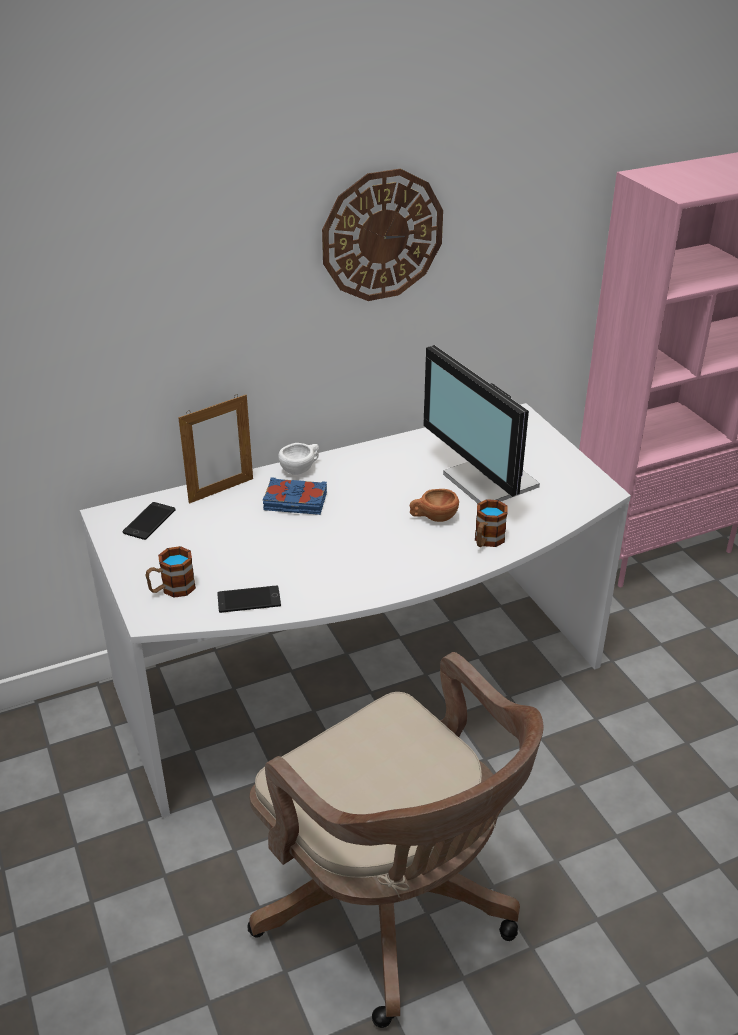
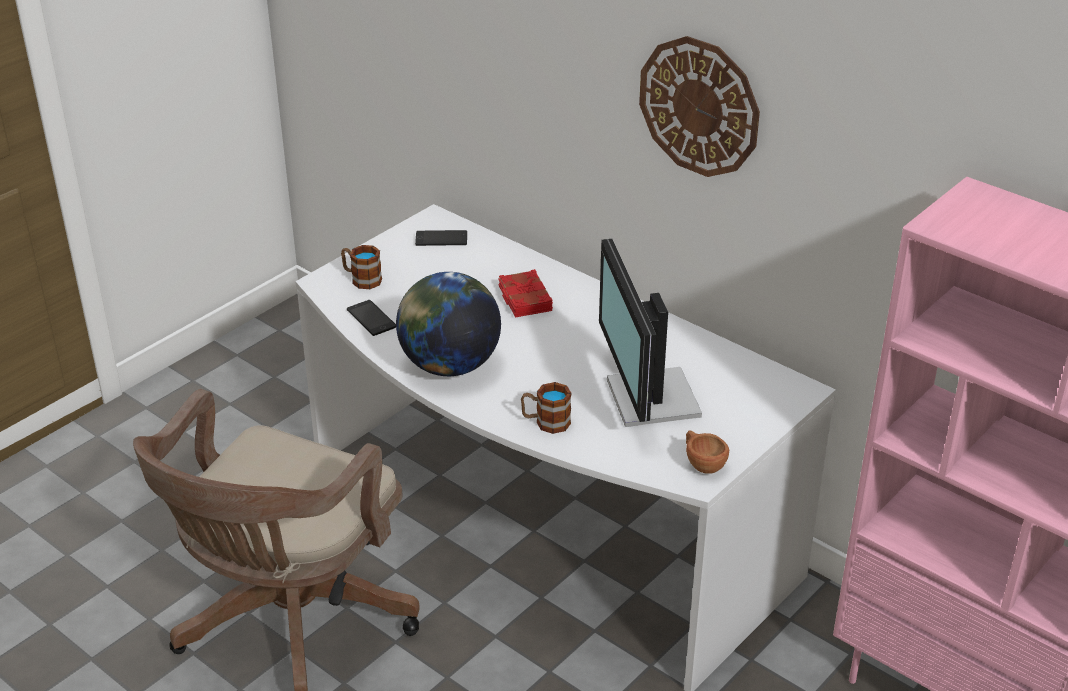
camera: 65 degrees right, 0 degrees up
(221, 490) = (511, 257): picture frame -> none
(295, 502) = (524, 299): blue book -> red book
(301, 469) = (579, 286): white cup -> none
(366, 571) = (449, 365): none -> globe
(433, 518) = (559, 381): brown cup -> brown cup (702, 463)
(488, 482) = (649, 399): monitor -> monitor turned 45 degrees counterclockwise

